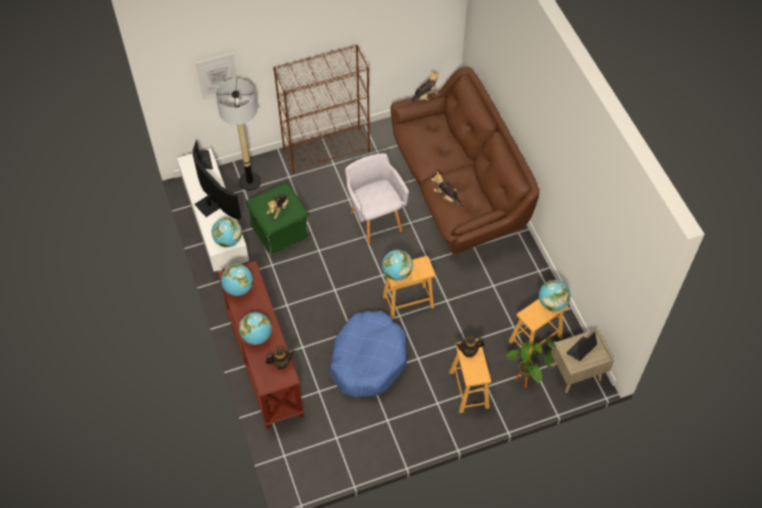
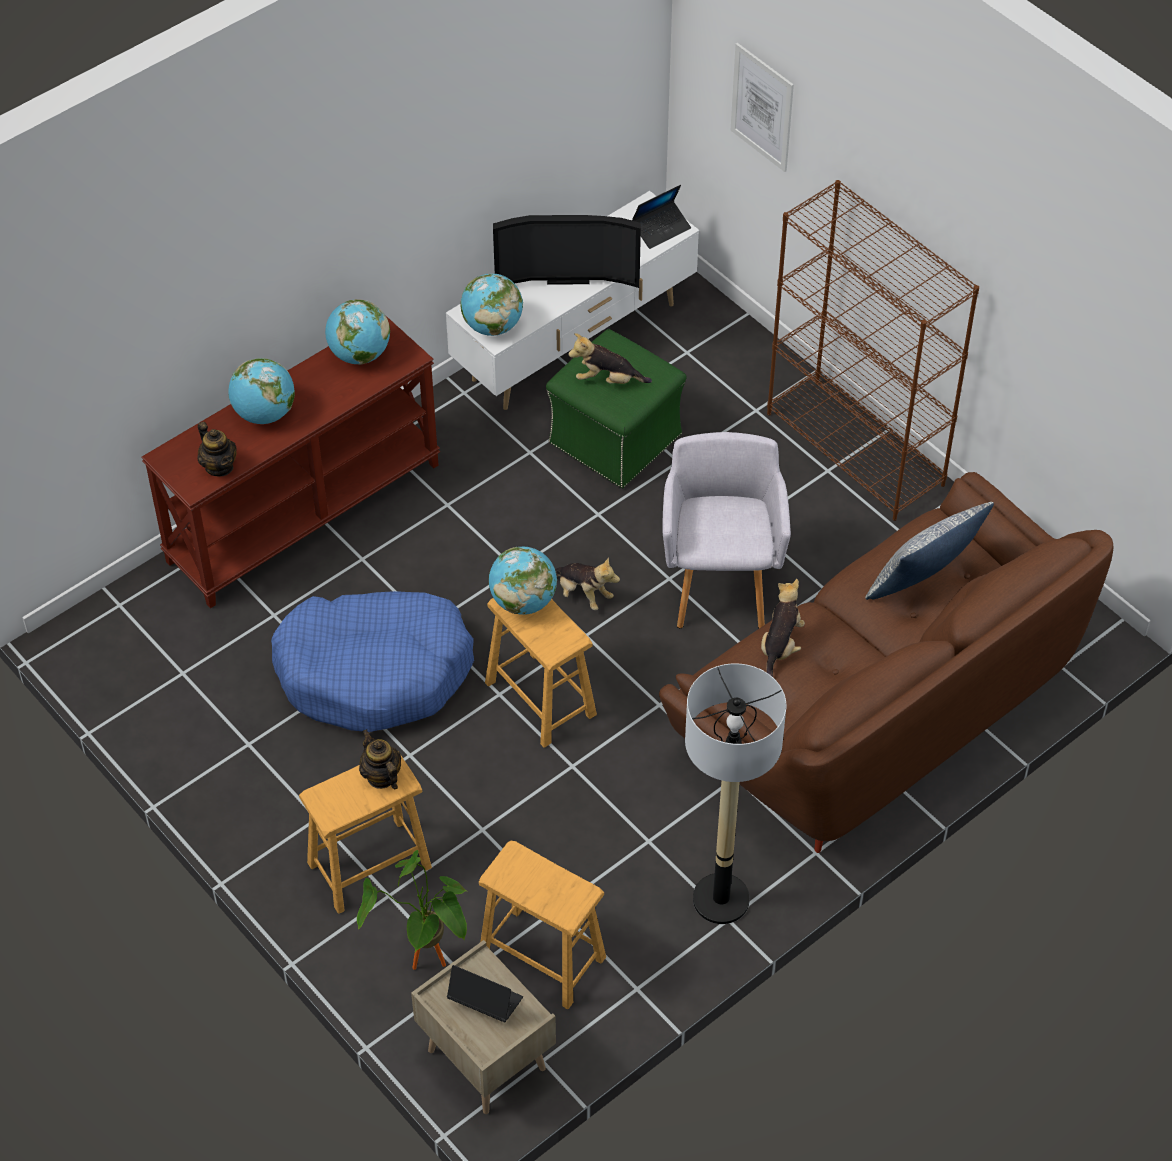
camera: 70 degrees right, 5 degrees down
(212, 203) = (567, 275): television -> television turned 60 degrees clockwise
(250, 181) = (711, 355): floor lamp -> floor lamp (721, 899)
(375, 219) = (720, 583): grey armchair -> grey armchair turned 45 degrees counterclockwise
(425, 97) = (1021, 519): plush toy -> plush toy (582, 594)
(434, 141) = (922, 583): none -> pillow
(552, 303) = (564, 899): globe -> none

